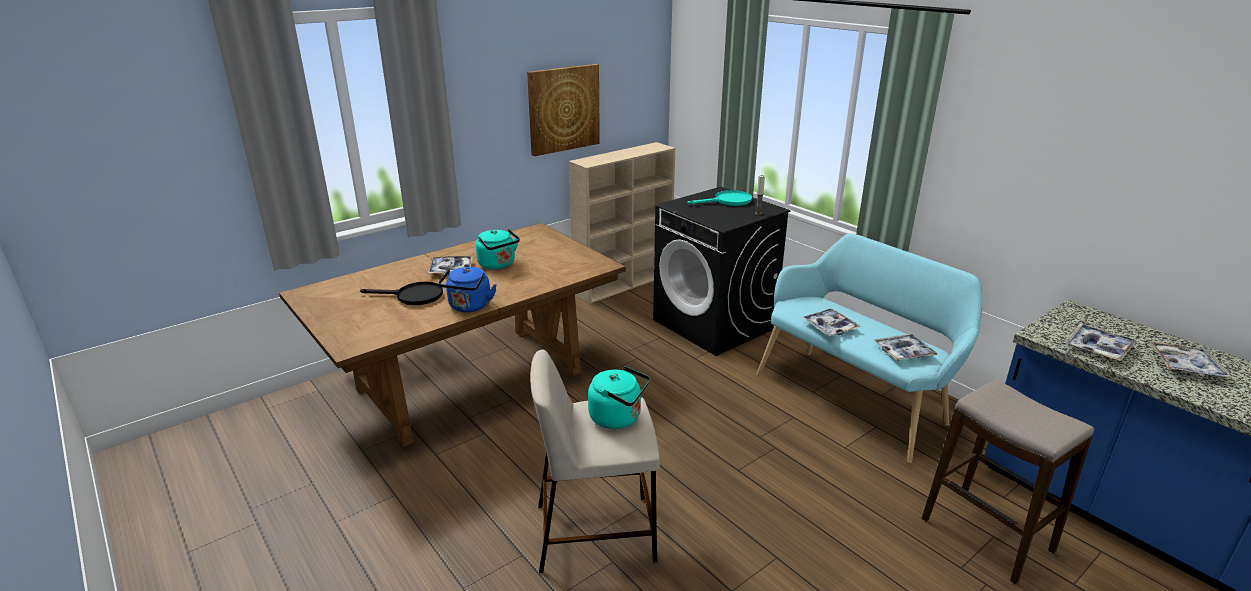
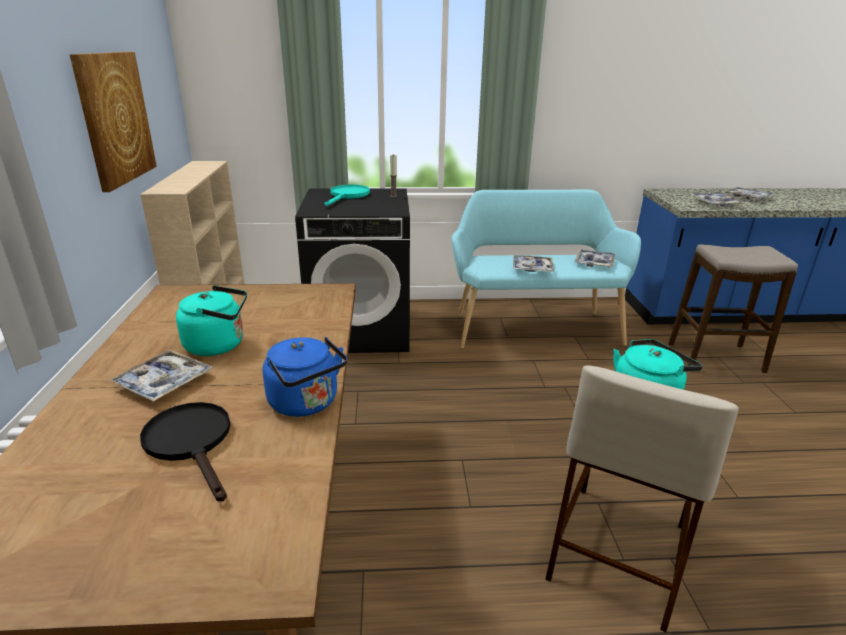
camera: 55 degrees left, 0 degrees up
(413, 296) = (192, 443): black frying pan -> black frying pan turned 75 degrees counterclockwise

